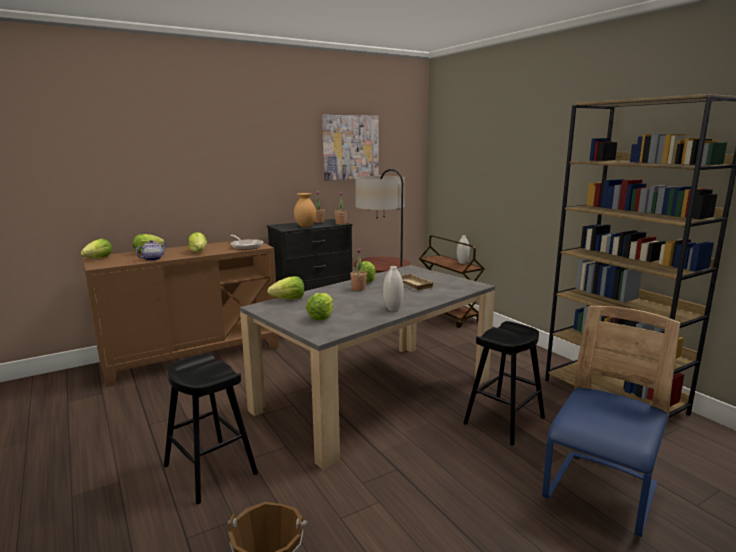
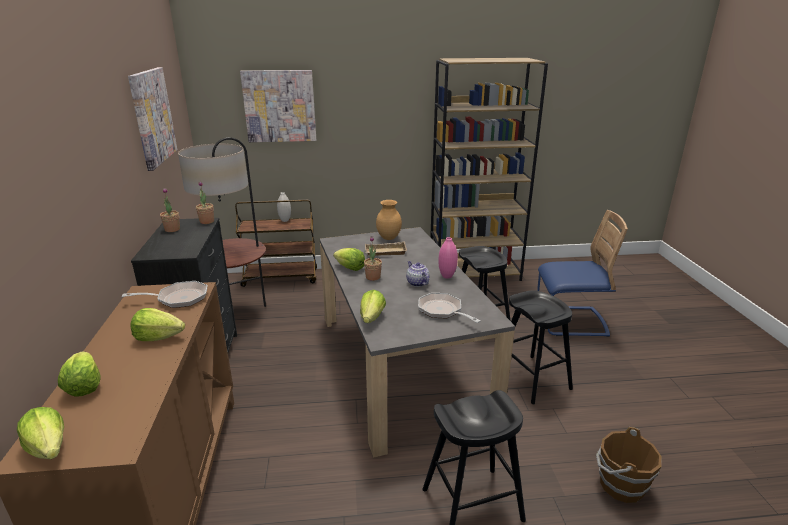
camera: 65 degrees left, 10 degrees up
(153, 259) = (148, 382): teapot -> teapot (417, 283)
(305, 226) = (190, 241): brown vase -> brown vase (388, 238)
(321, 317) = (442, 311): lettuce -> frying pan
(393, 309) = (447, 276): white vase -> pink vase
(424, 477) = (532, 378): none -> black stool
(477, 156) = (279, 106): none -> picture
(600, 494) = (570, 322): blue chair -> blue chair turned 120 degrees clockwise

